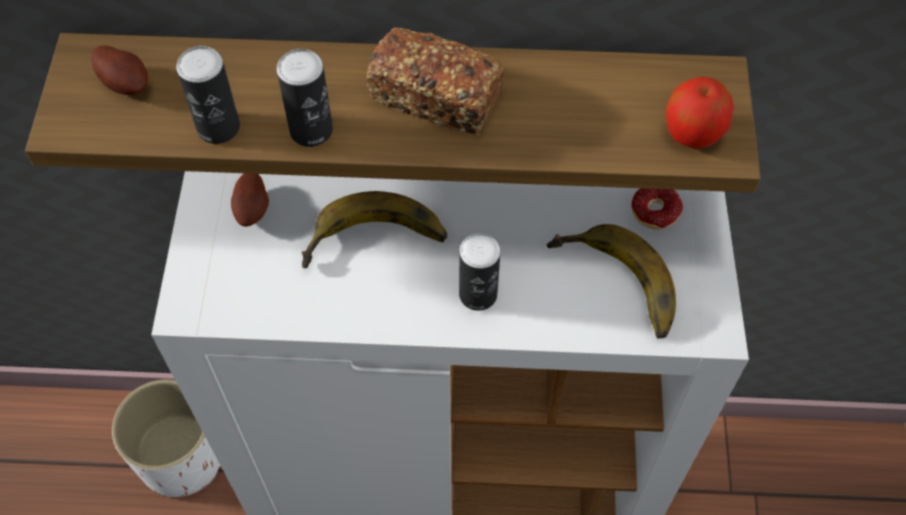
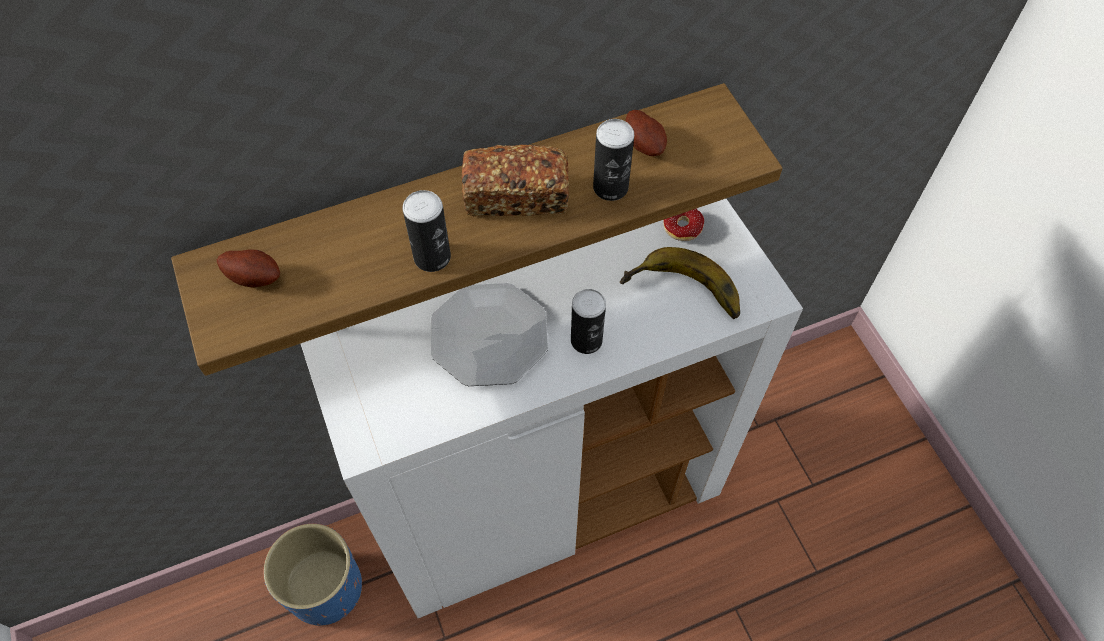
camera: 25 degrees left, 0 degrees up
(182, 458) = (326, 588): white planter -> blue planter
(218, 127) = (355, 283): can -> can (610, 187)
(253, 208) = (373, 345): potato -> potato (645, 144)
(376, 246) = (488, 335): banana -> plate
(693, 133) = (719, 152): apple -> none

